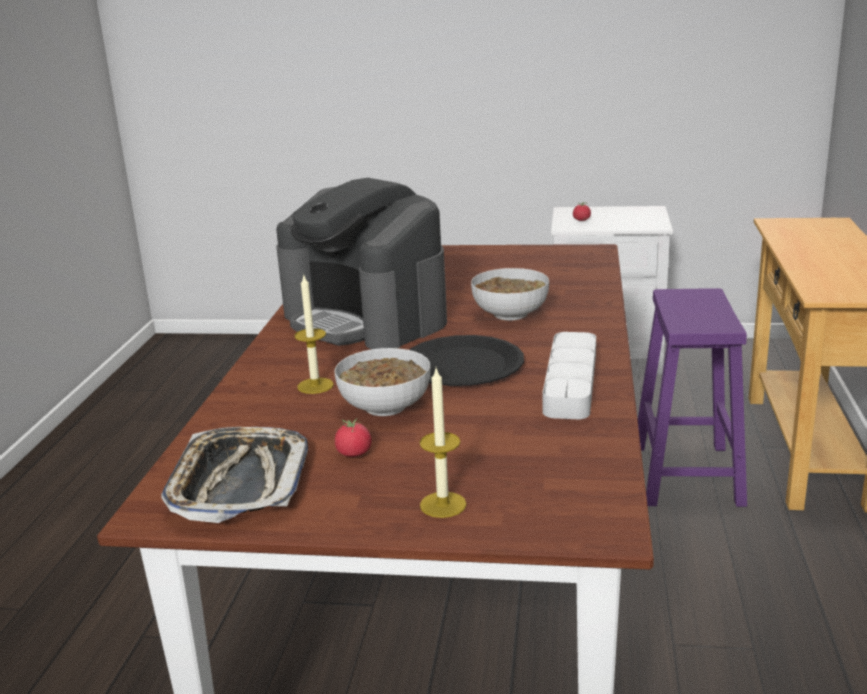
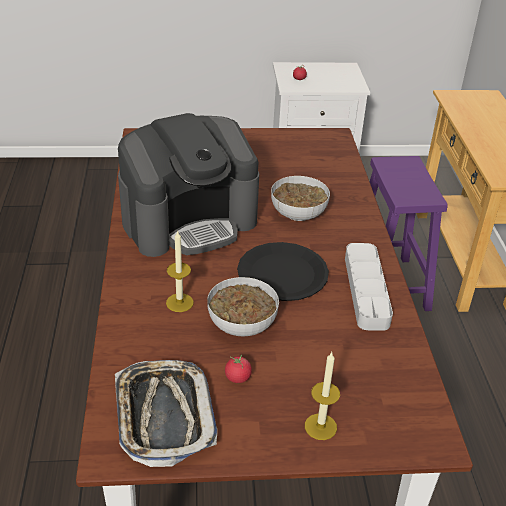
camera: 15 degrees left, 15 degrees up
(366, 319) = (189, 221): coffee machine -> coffee machine turned 60 degrees counterclockwise

